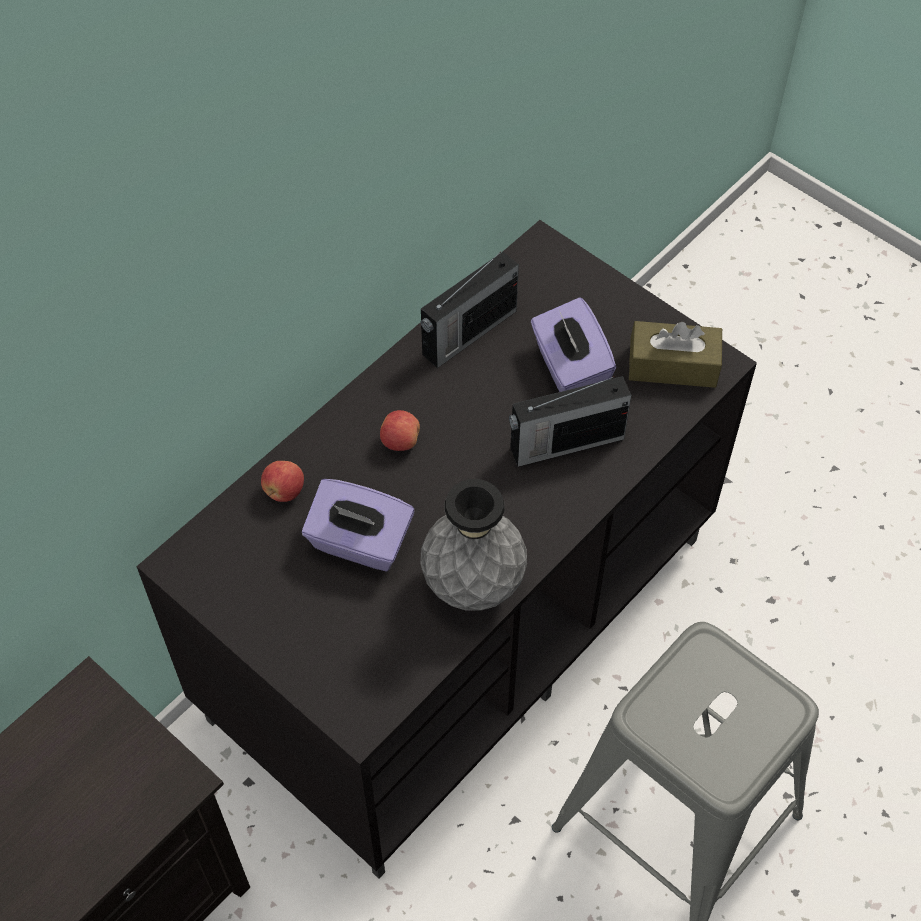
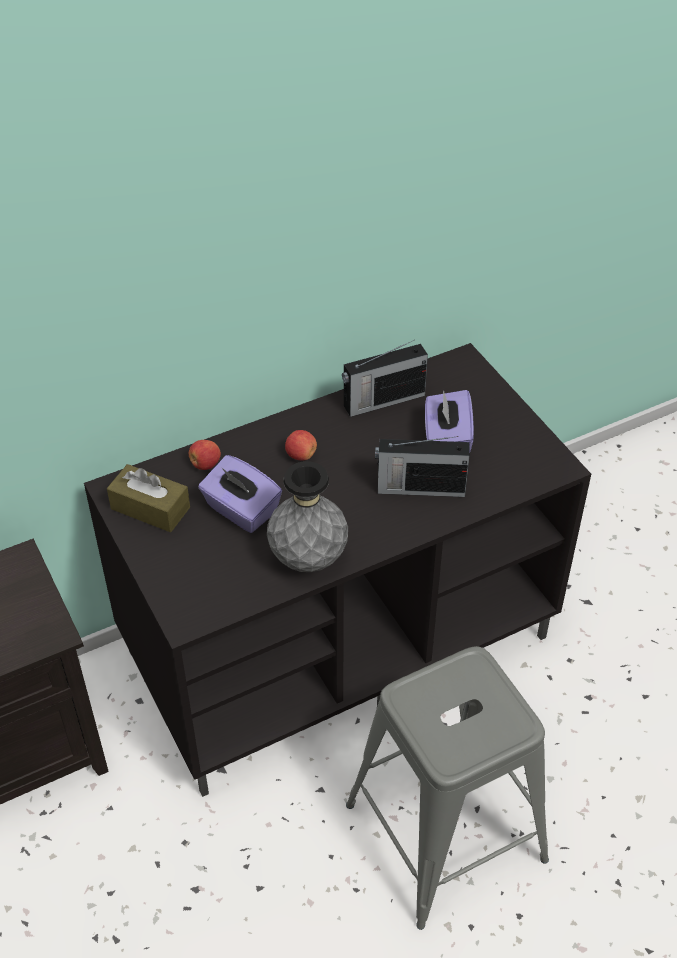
camera: 20 degrees right, 10 degrees down
(673, 365) = (525, 459): brown tissue box -> brown tissue box (150, 508)

